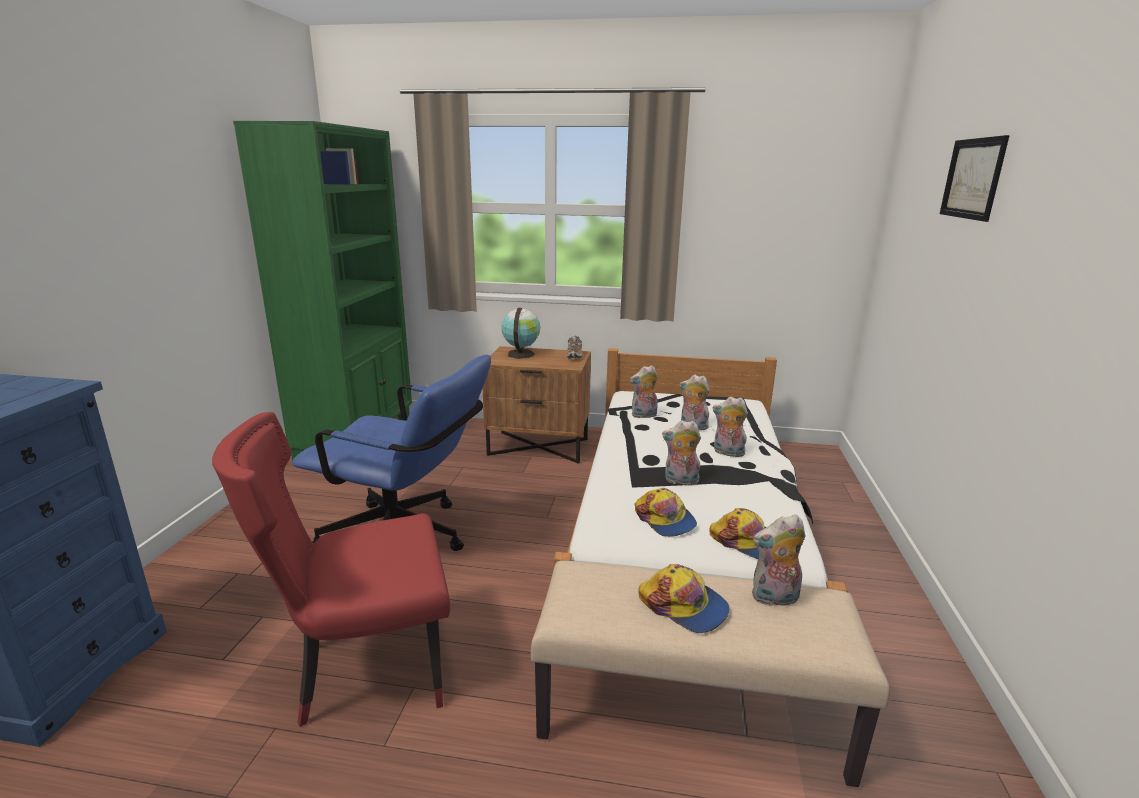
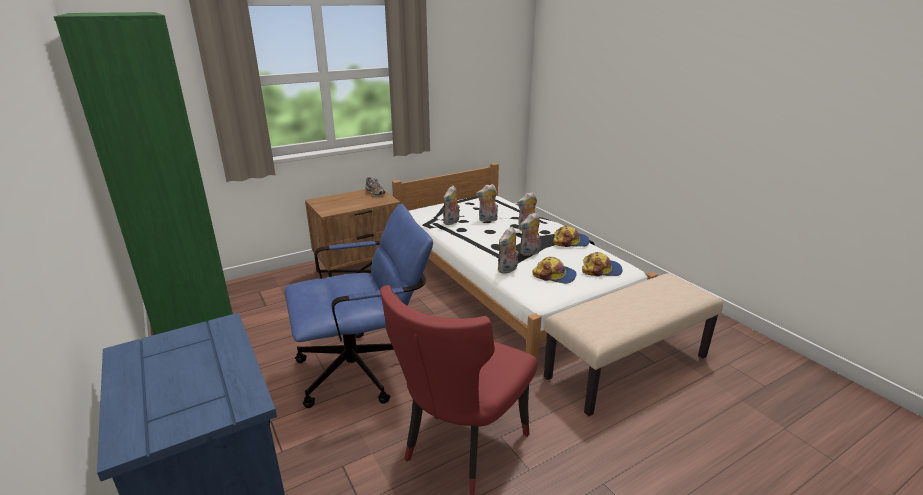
camera: 40 degrees left, 5 degrees up
(521, 354) = (335, 201): globe -> none
(684, 606) = (634, 307): cap -> cap (570, 241)
(774, 598) = (656, 287): plush toy -> plush toy (508, 270)
(972, 178) = (625, 43): picture -> none

